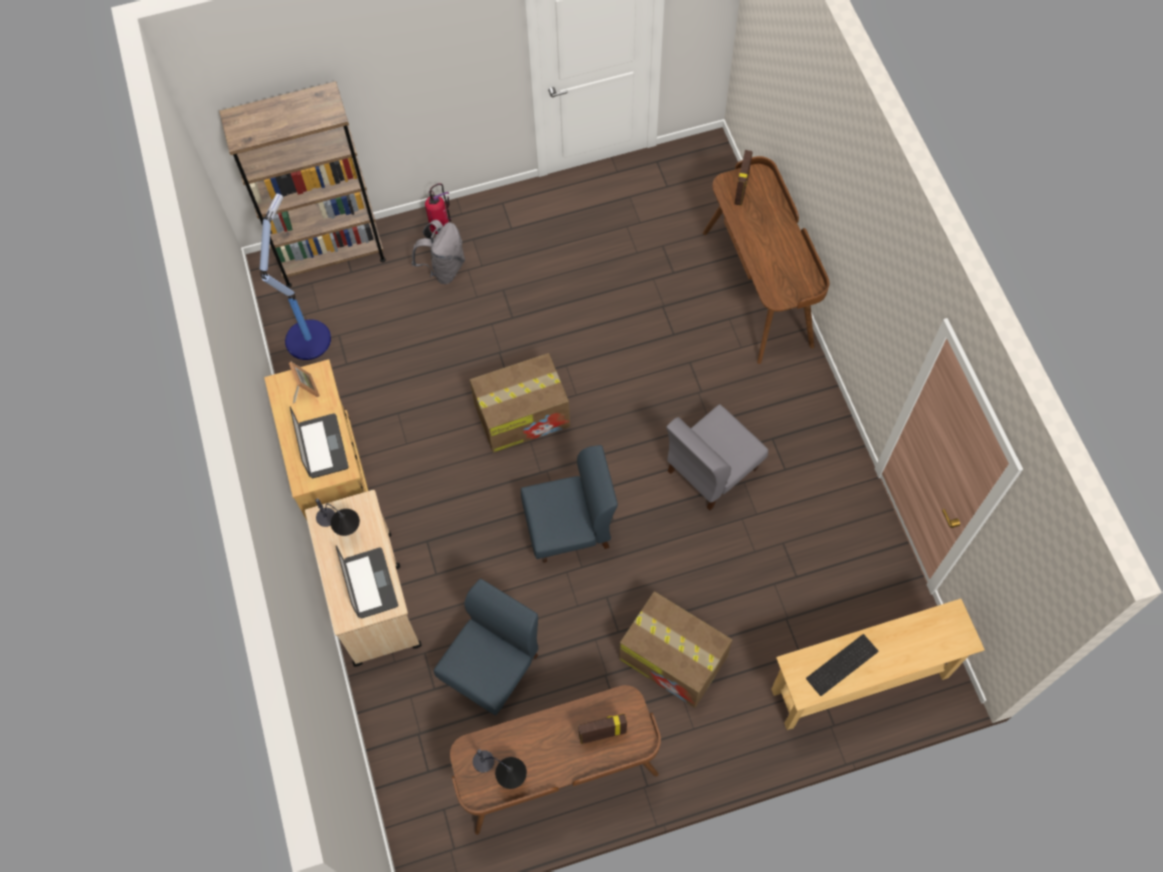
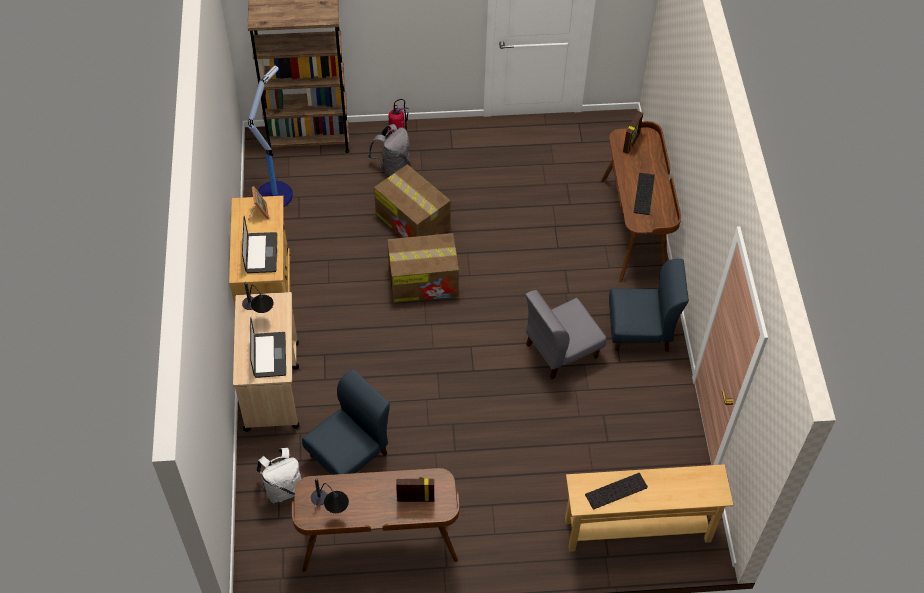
camera: 10 degrees right, 10 degrees down
(423, 731) = (283, 488): none -> white backpack
(569, 528) = (437, 368): blue chair -> blue chair (640, 331)
(674, 659) = (493, 480): cardboard box -> cardboard box (413, 222)
(776, 256) = (645, 194): none -> keyboard

